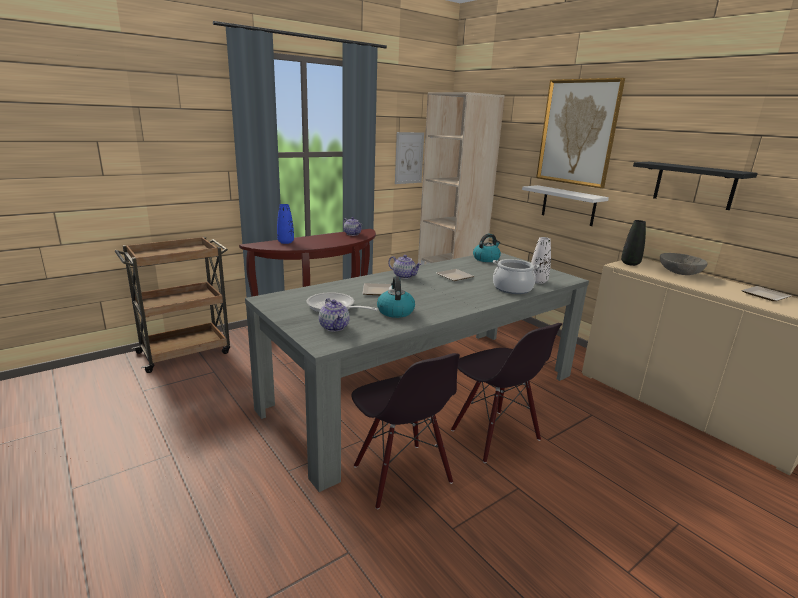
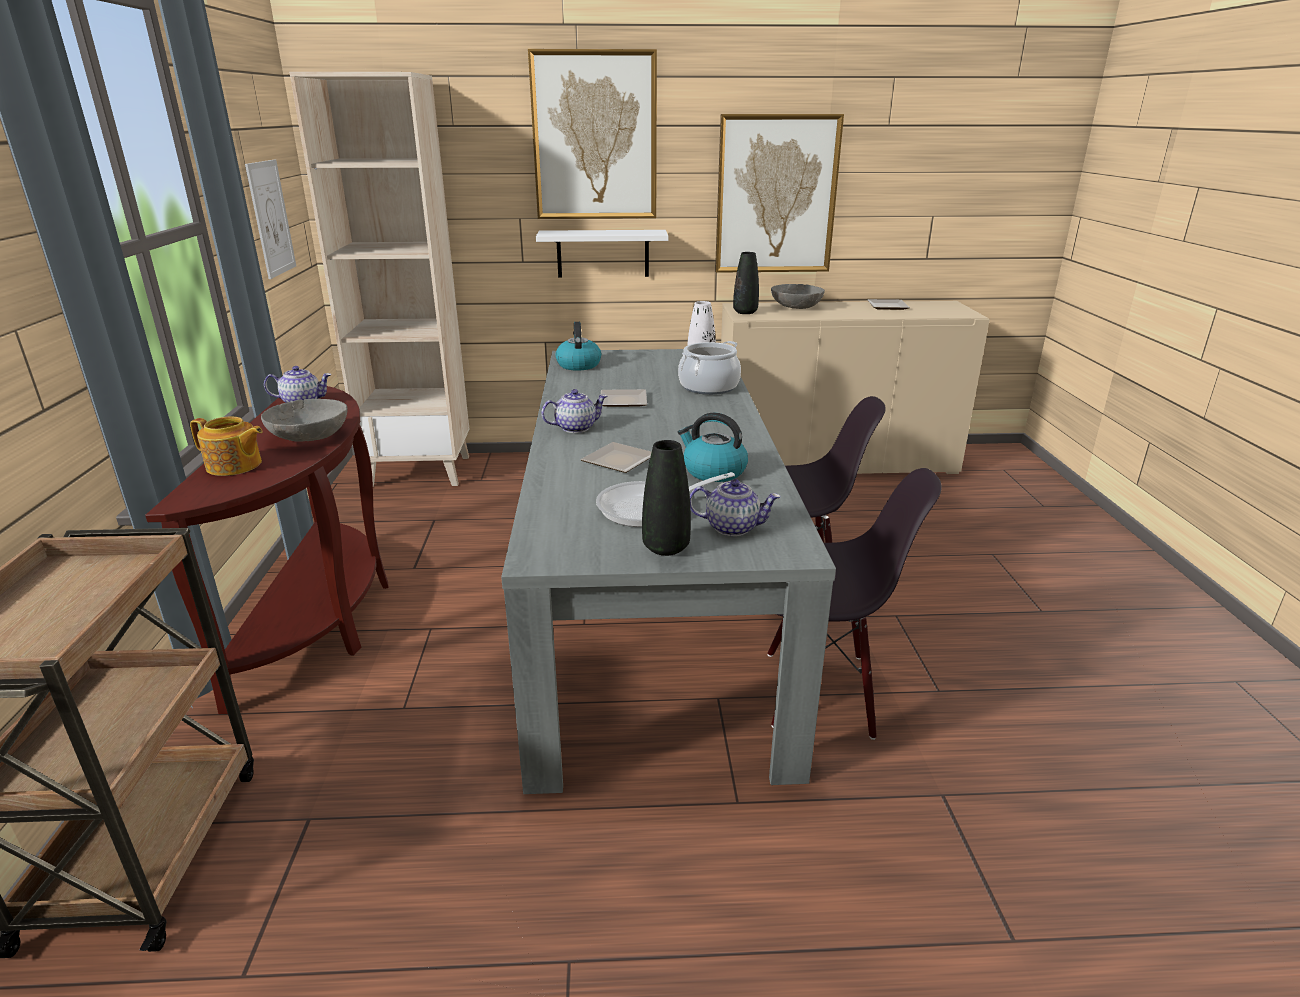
camera: 55 degrees left, 5 degrees up
(285, 242) = (234, 466): blue vase -> teapot
(297, 318) = (666, 548): none -> black vase
(322, 243) = (309, 437): none -> grey bowl
(694, 185) = (776, 195): black shelf -> picture

